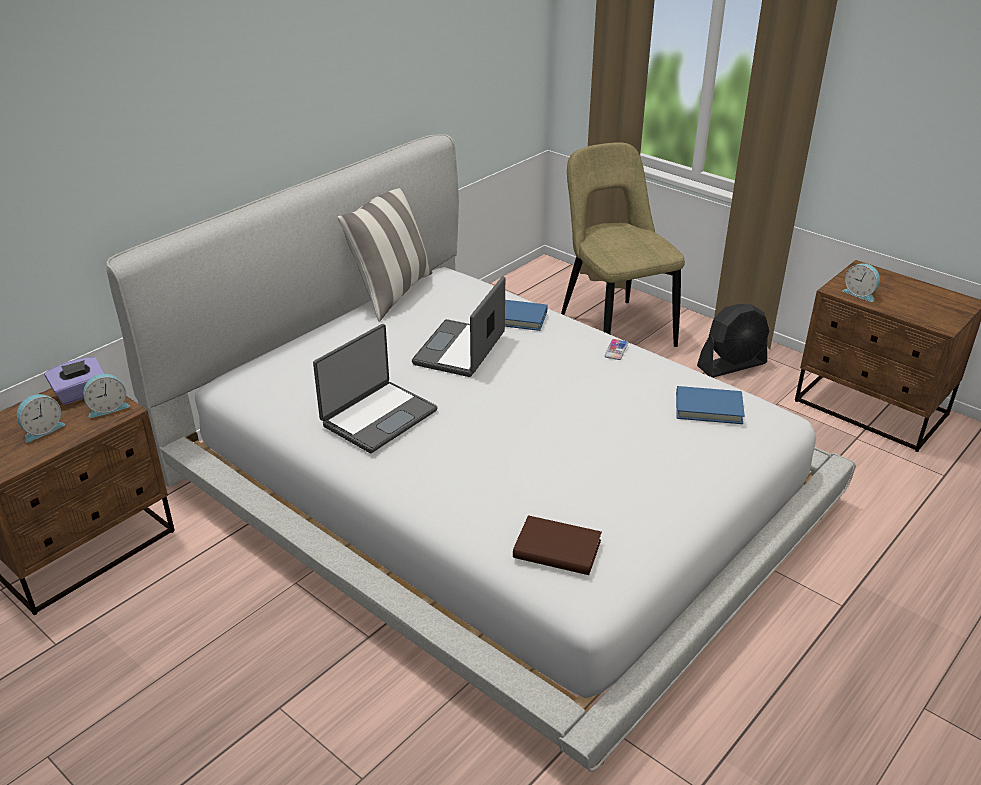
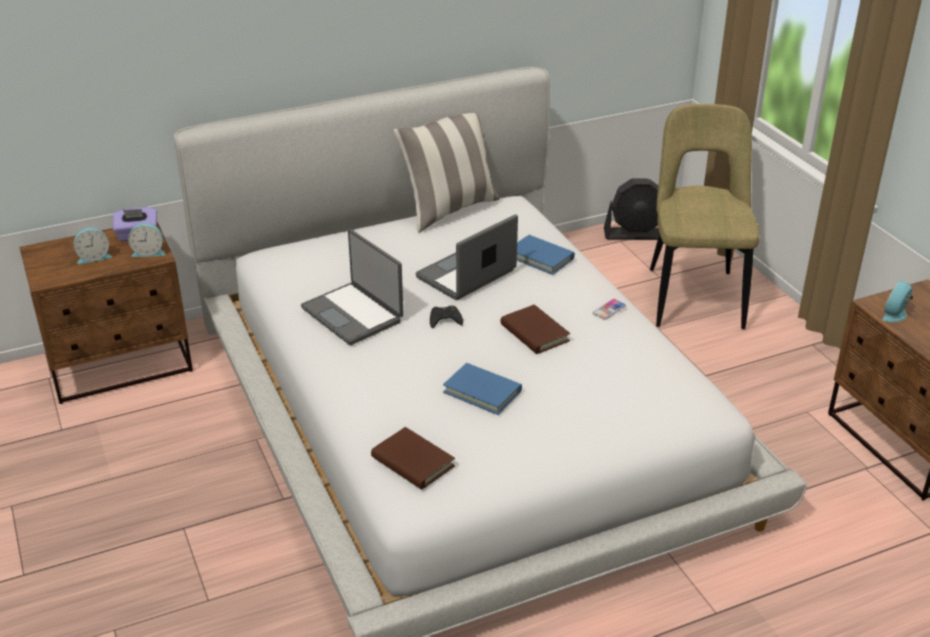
camera: 25 degrees right, 0 degrees up
(378, 417) = (353, 314): laptop -> laptop turned 75 degrees clockwise
(475, 399) = (445, 320): none -> black game controller
(568, 388) = (534, 333): none -> brown book
(708, 408) = (650, 384): blue book -> blue book (482, 392)
(732, 365) = (789, 362): black fan -> black fan (636, 234)
(860, 294) = (896, 314): alarm clock -> alarm clock turned 60 degrees clockwise

